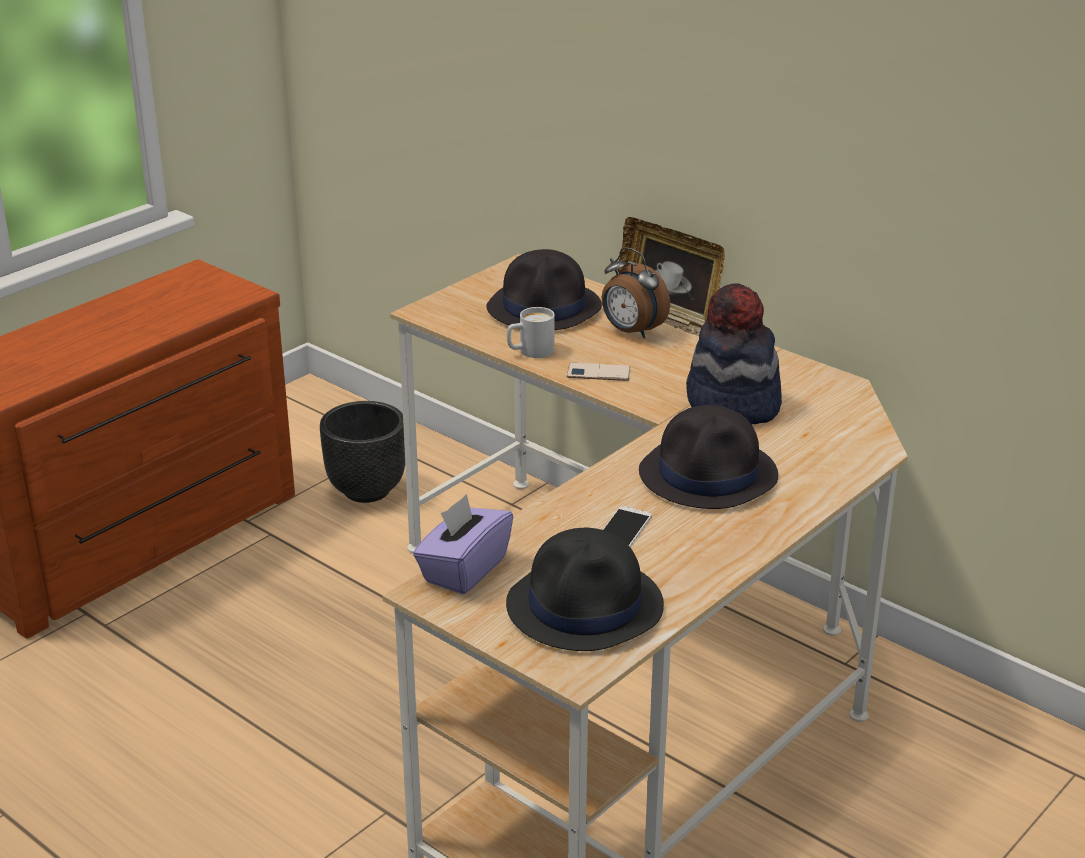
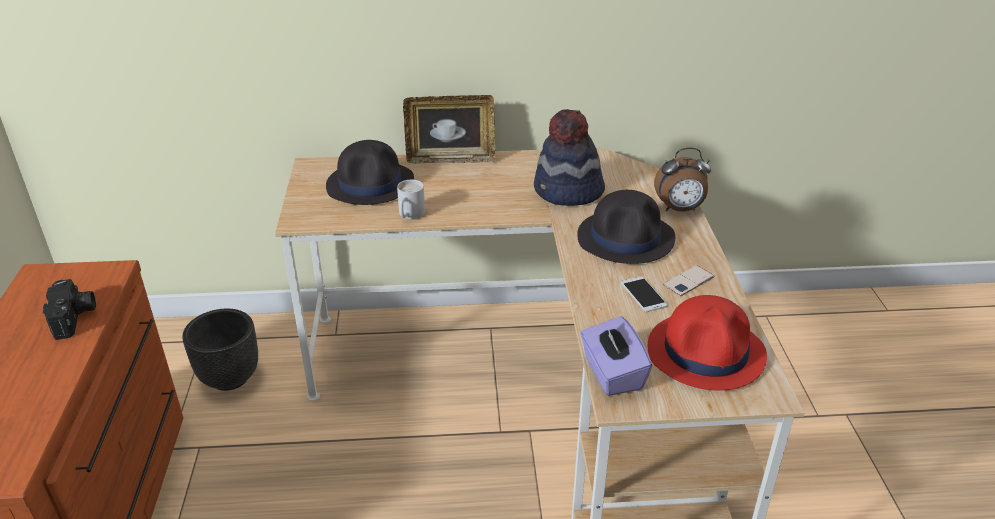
camera: 45 degrees left, 5 degrees up
(172, 317) = (75, 318): none -> camera
(586, 606) = (706, 352): black hat -> red hat
(598, 372) = (470, 209): phone -> phone (688, 281)
(631, 332) = (445, 176): alarm clock -> alarm clock (679, 209)

